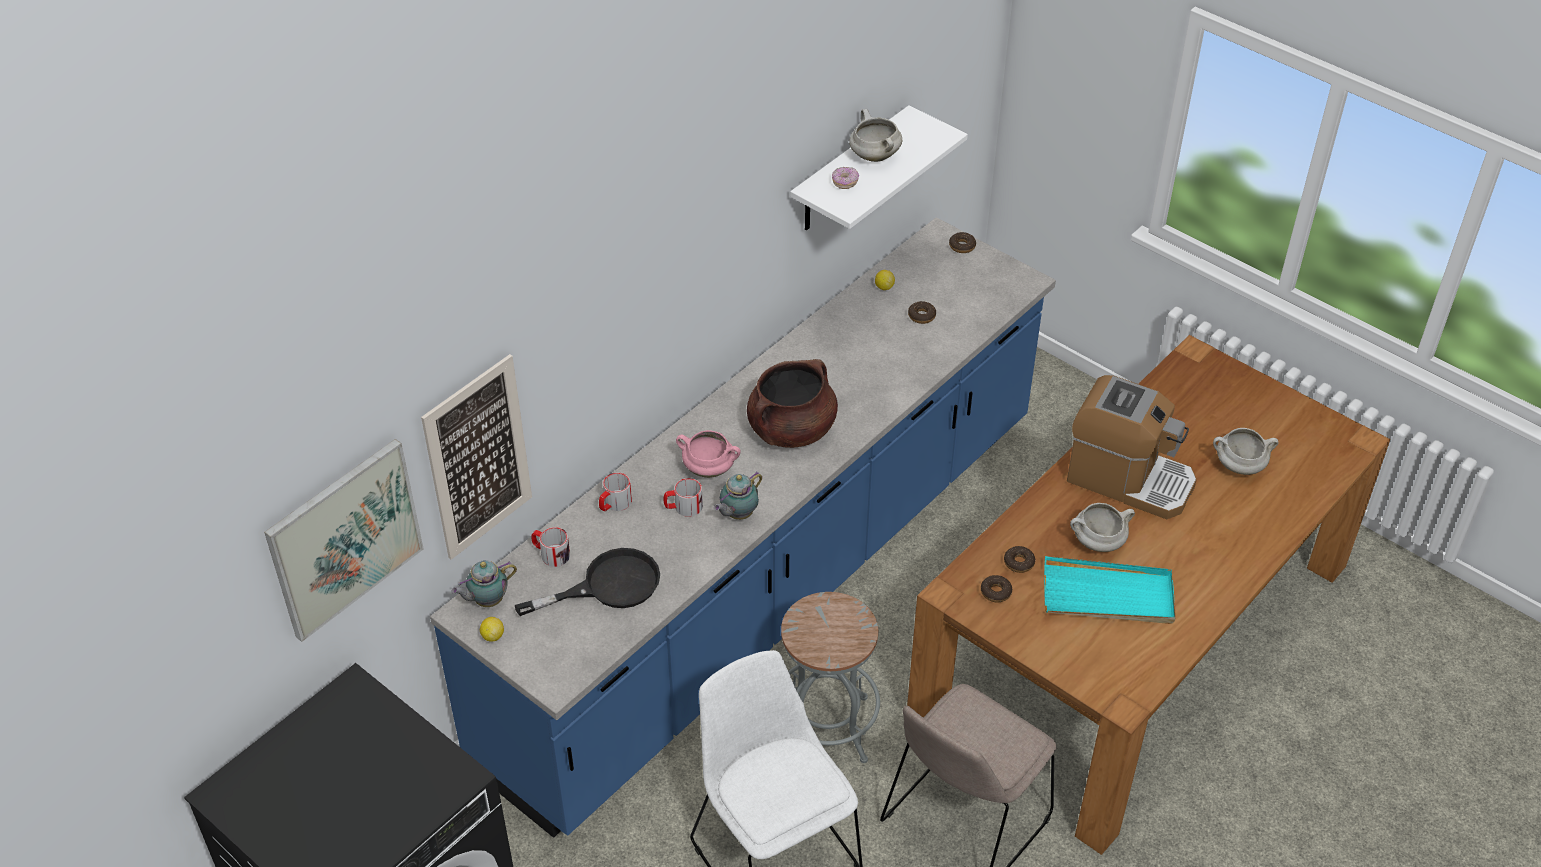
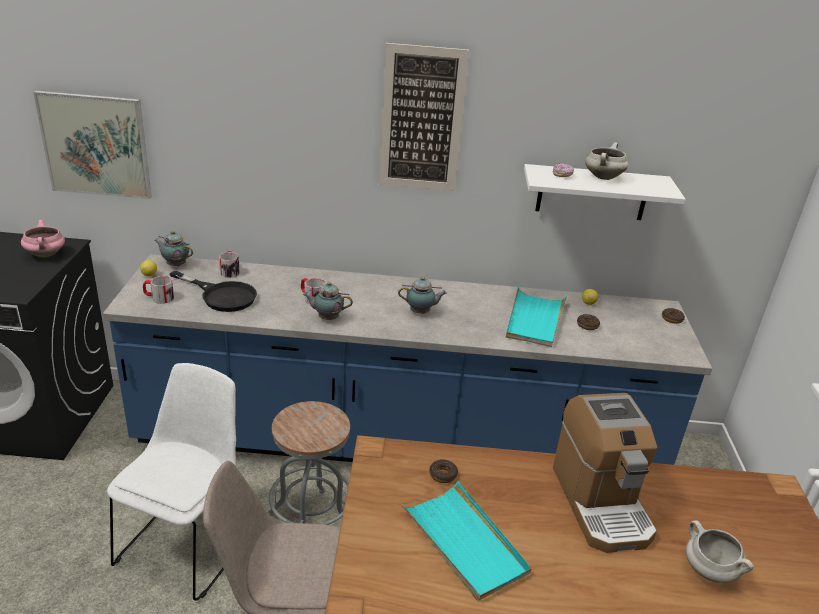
camera: 50 degrees right, 15 degrees down
(478, 458) = (206, 169): picture -> picture (421, 120)
(614, 504) = (289, 276): mug -> mug (159, 298)
(710, 468) = (353, 296): pink cooking pot -> pink cooking pot (46, 254)
(791, 430) = (421, 312): brown cooking pot -> teapot
(880, 349) = (534, 320): none -> turquoise tray
(996, 592) = (400, 474): donut -> none
(1097, 542) = (513, 512): white cooking pot -> none

